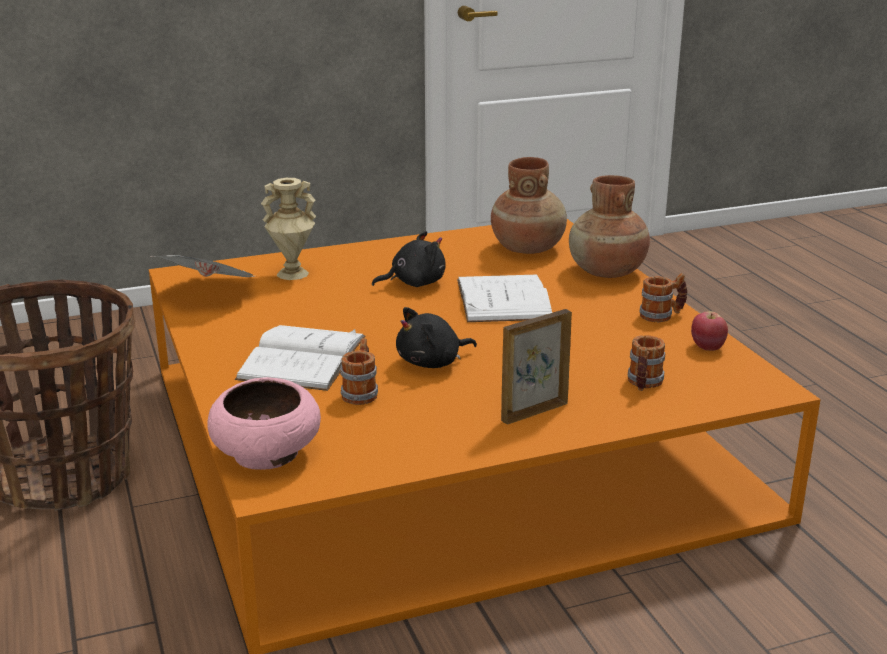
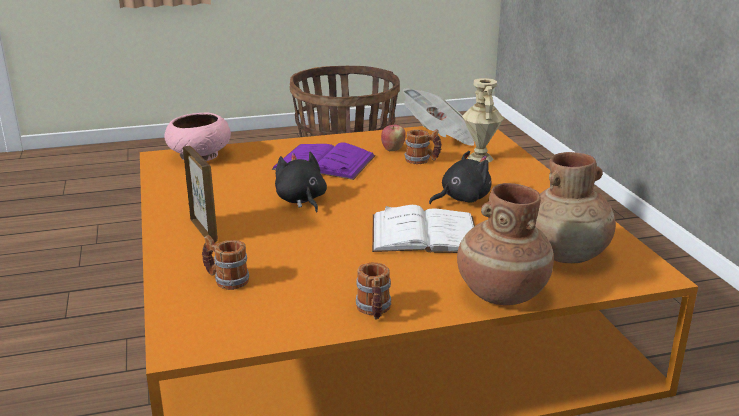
camera: 95 degrees right, 0 degrees up
(302, 357) = (324, 162): white book -> purple book
(361, 392) = (264, 178): mug -> mug (422, 160)
(414, 283) = (462, 199): black plush toy -> black plush toy turned 105 degrees counterclockwise
(707, 347) = (288, 325): apple -> apple (393, 149)

